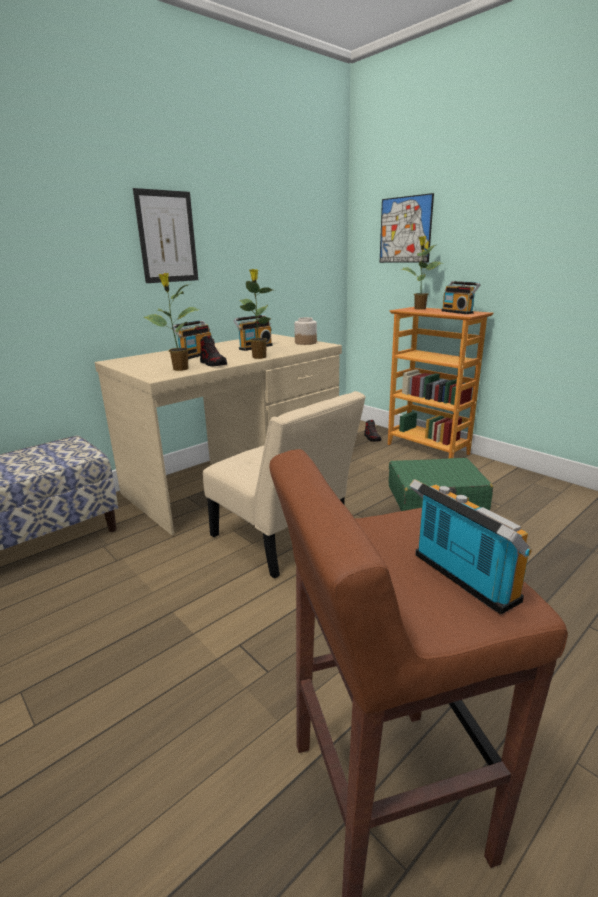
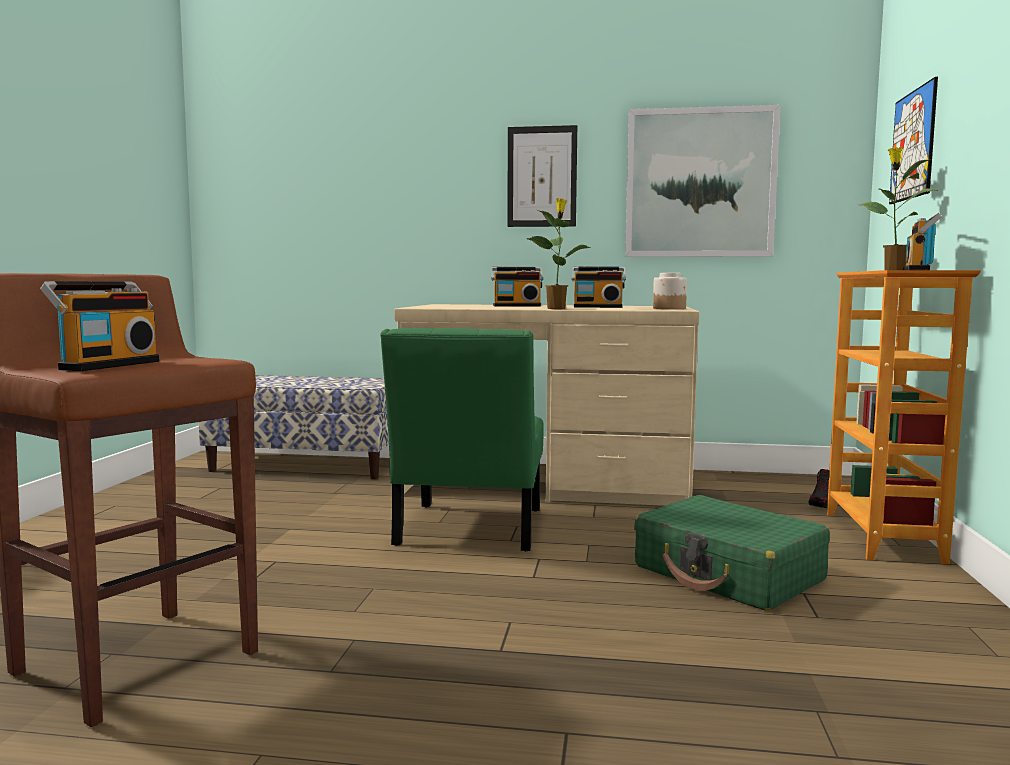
camera: 50 degrees right, 15 degrees down
(179, 369) = (454, 307): potted plant -> none
(213, 363) = (495, 307): shoe -> none
(270, 244) = (700, 183): none -> picture
(283, 539) = (468, 530): beige chair -> green chair

